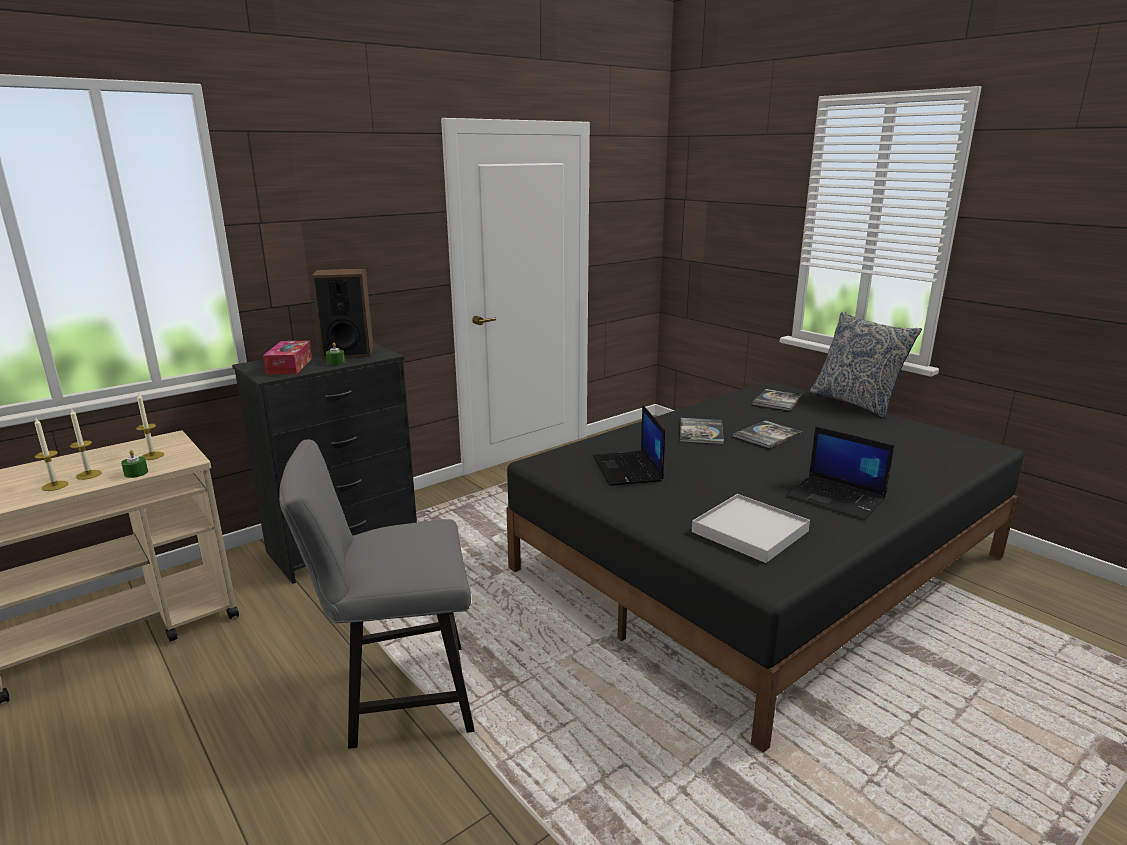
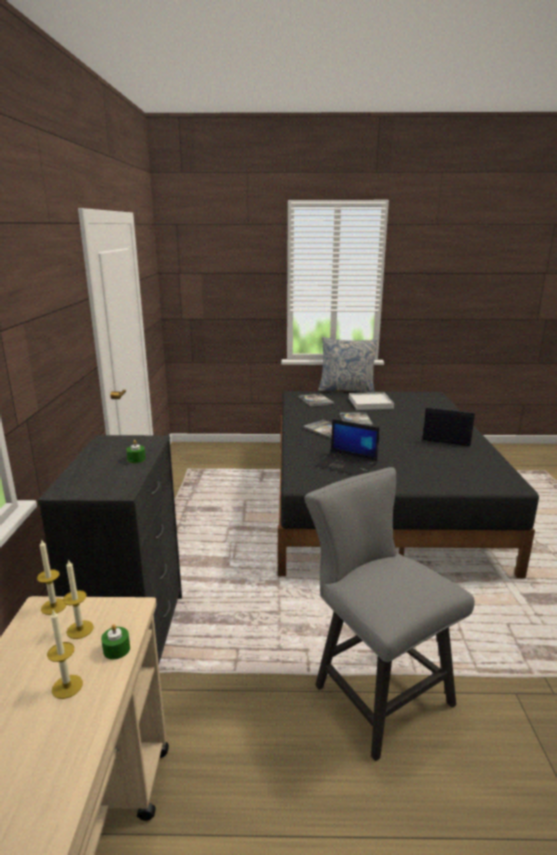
camera: 50 degrees left, 0 degrees up
(55, 486) = (63, 721): candle -> candle (54, 606)
(289, 366) = (105, 477): tissue box -> none
(348, 352) = (115, 449): speaker -> none
(397, 697) = (375, 690): grey chair -> grey chair turned 120 degrees clockwise
(749, 531) = (460, 468): white tray -> white tray (370, 403)
(837, 498) = (446, 438): laptop -> laptop turned 150 degrees counterclockwise

